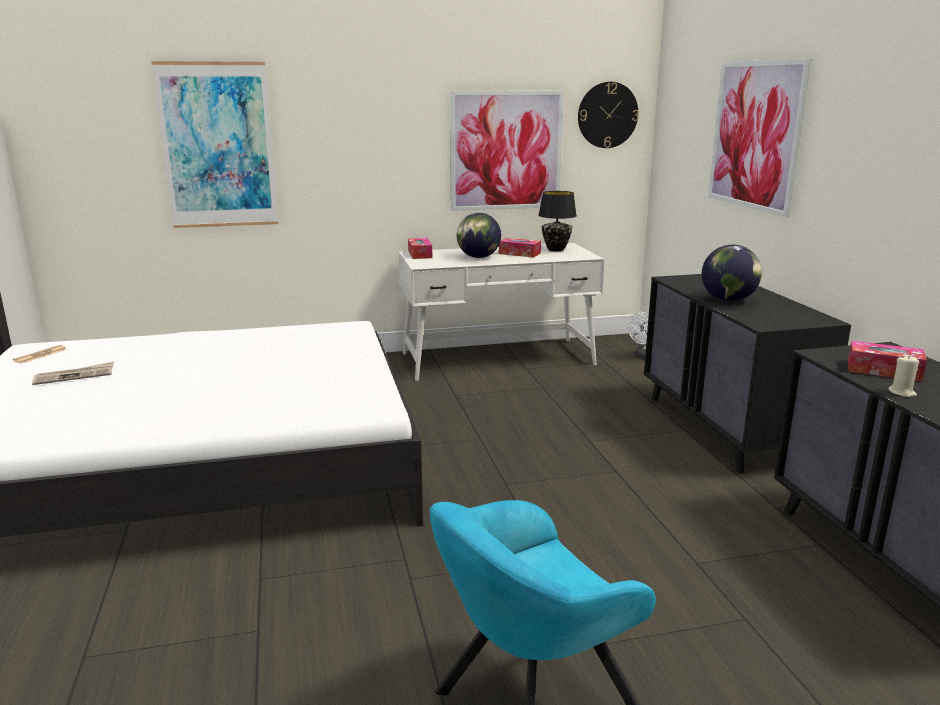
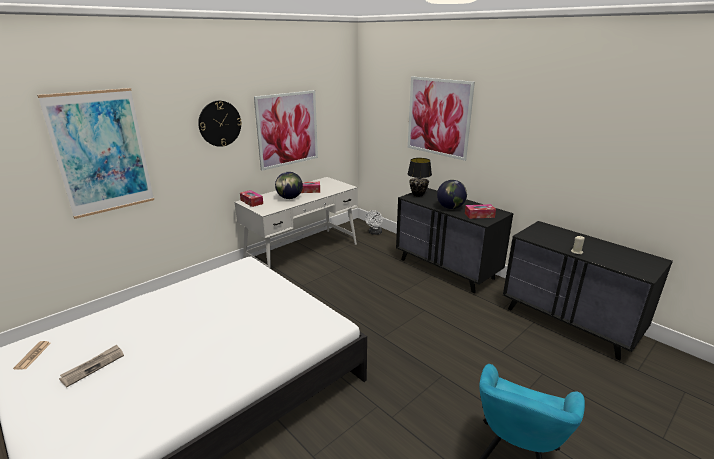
camera: 30 degrees left, 5 degrees up
(556, 249) = (324, 184): black table lamp -> black table lamp (418, 195)
(607, 115) = (336, 102): wall clock -> wall clock (220, 123)
(883, 370) = (556, 240): tissue box -> tissue box (479, 215)

